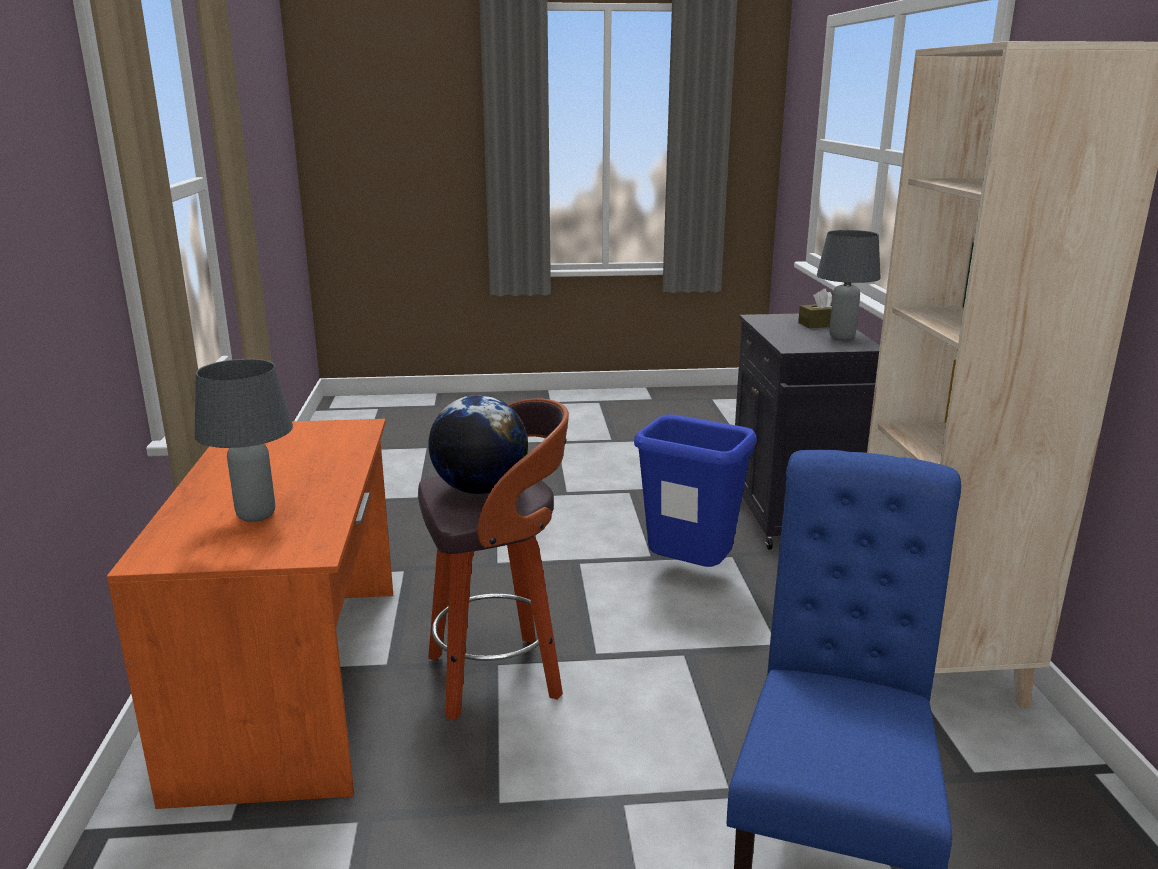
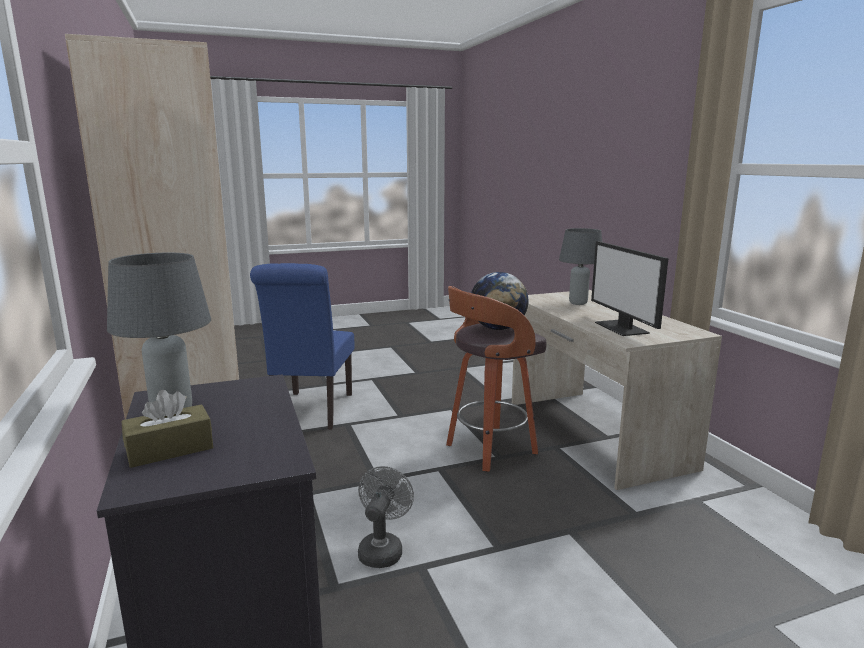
camera: 165 degrees right, 5 degrees down
(298, 682) = (594, 434): orange desk -> beige desk
(319, 446) = (622, 328): none -> monitor
(689, 574) = (382, 549): blue trash can -> grey fan

